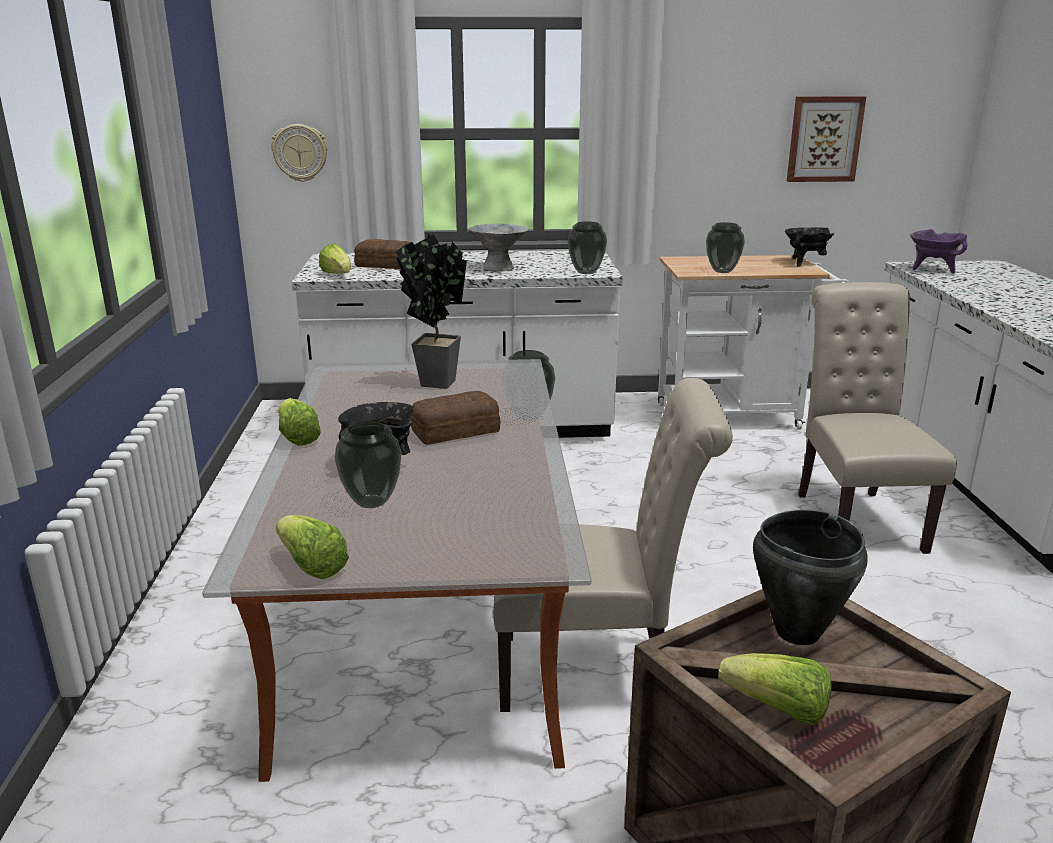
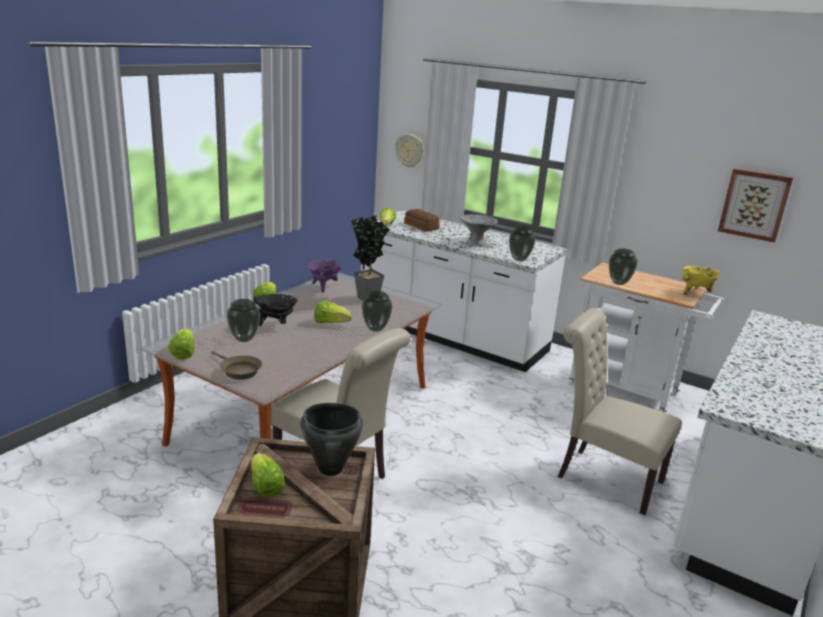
camera: 35 degrees right, 0 degrees up
(453, 431) = (330, 323): bread -> lettuce
(459, 552) = (238, 371): none -> brown frying pan
(804, 262) = (696, 293): black cooking pot -> yellow cooking pot
(854, 517) = (603, 477): beige chair -> beige chair turned 90 degrees counterclockwise
(932, 269) = (773, 325): purple cooking pot -> purple cooking pot (323, 287)

